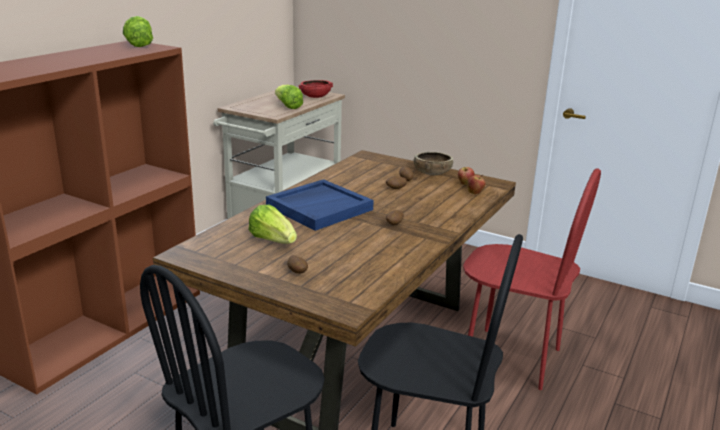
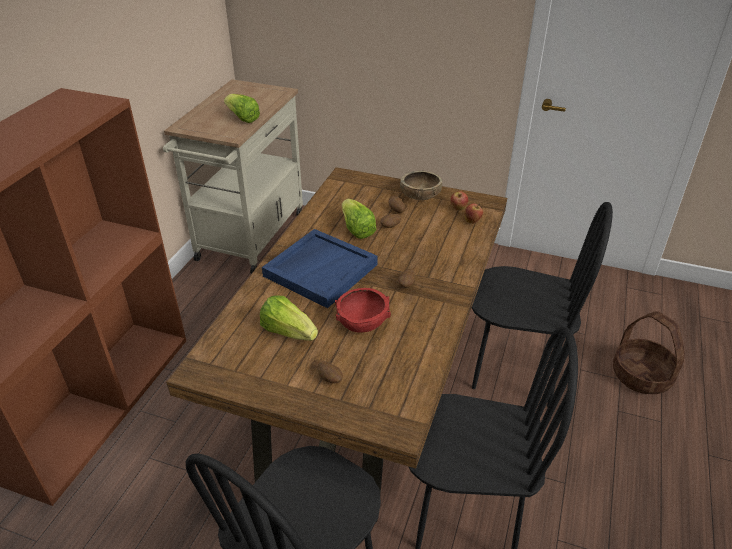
camera: 10 degrees left, 15 degrees up
(140, 44) = (76, 99): lettuce -> lettuce (356, 229)
(315, 97) = (267, 97): red bowl -> red bowl (363, 322)
(512, 357) = (515, 371): red chair -> black chair
(649, 378) = (642, 376): none -> basket

